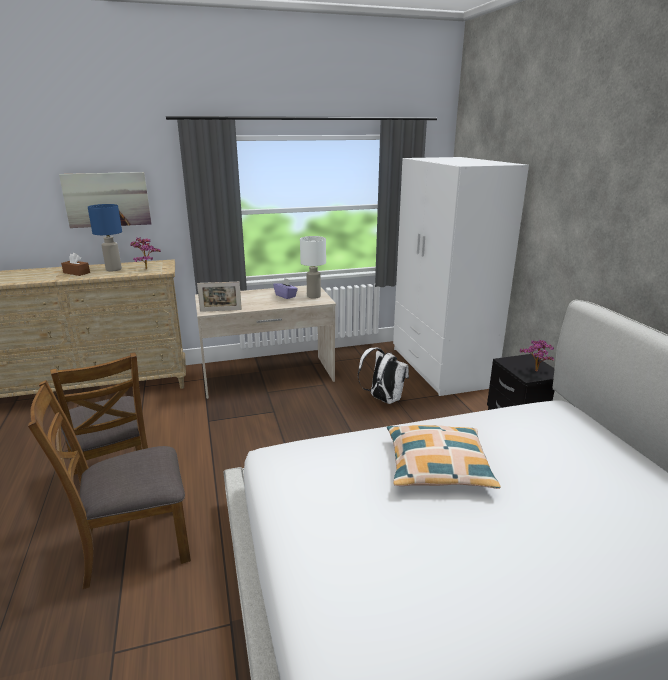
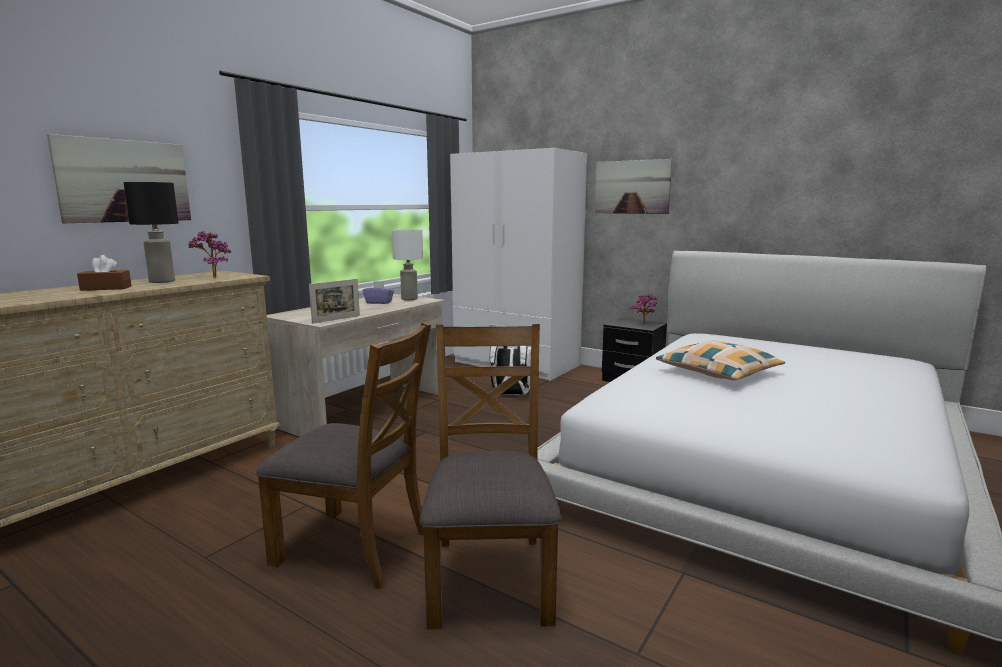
camera: 40 degrees left, 10 degrees down
(114, 269) = (162, 281): blue table lamp -> black table lamp
(134, 545) = (490, 578): brown chair -> brown chair turned 150 degrees clockwise
(562, 212) = (632, 187): none -> picture

